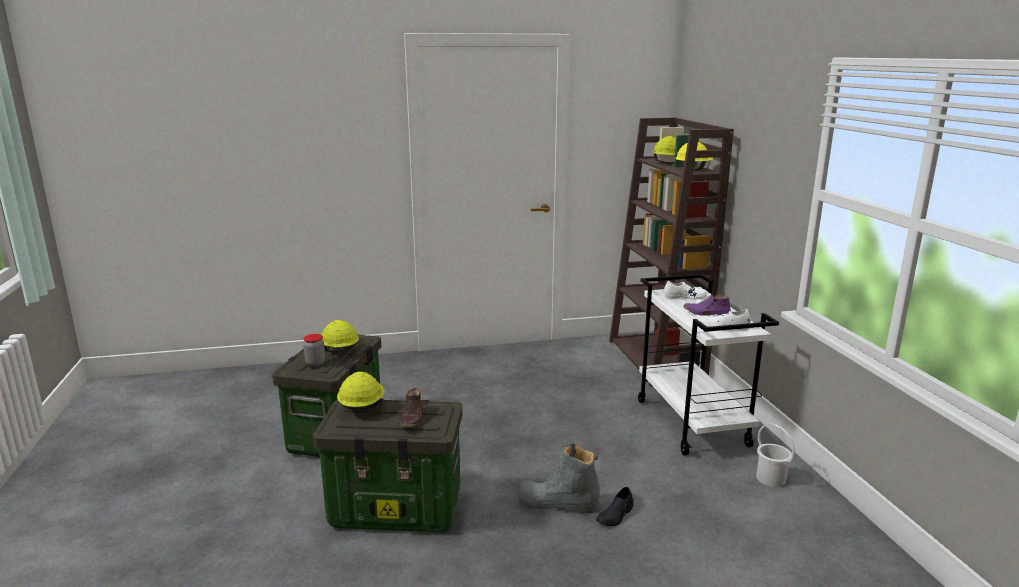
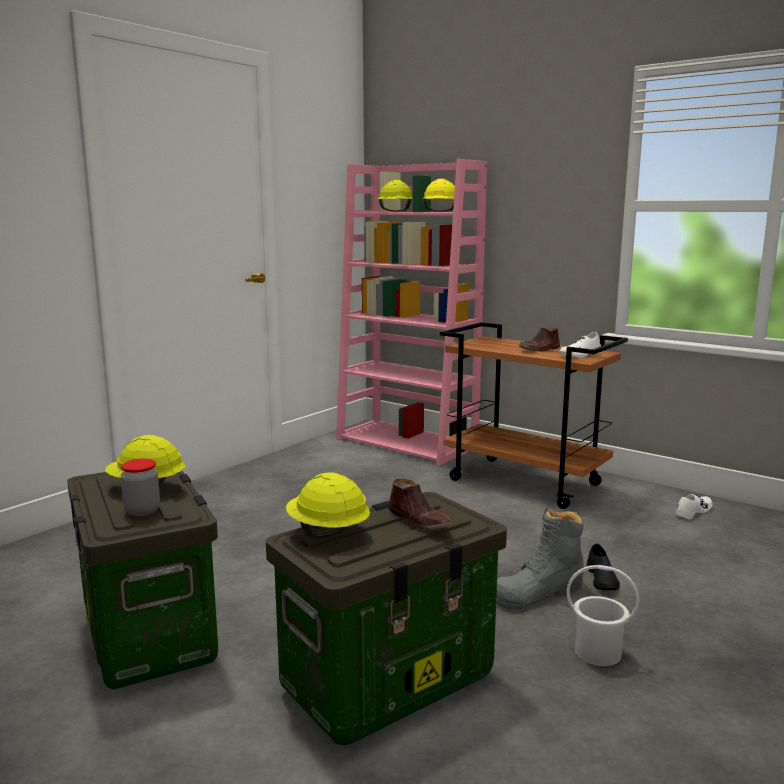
camera: 40 degrees left, 5 degrees down
(657, 360) = (408, 443): brown bookcase -> pink bookcase
(684, 297) = (492, 343): white shoe -> white shoe (693, 511)
(693, 423) = (526, 482): white cart -> brown cart
(706, 313) = (540, 349): purple shoe -> brown shoe
(771, 478) = (650, 501): white bucket -> white bucket (597, 652)

